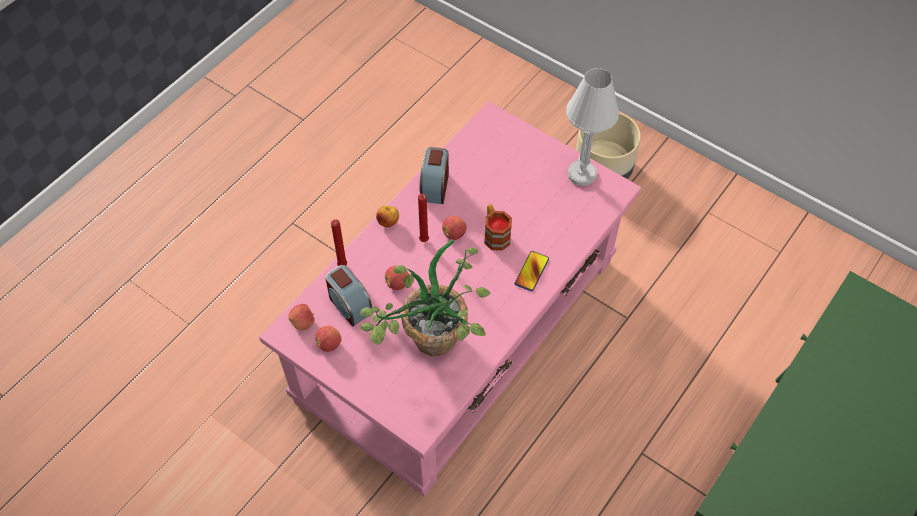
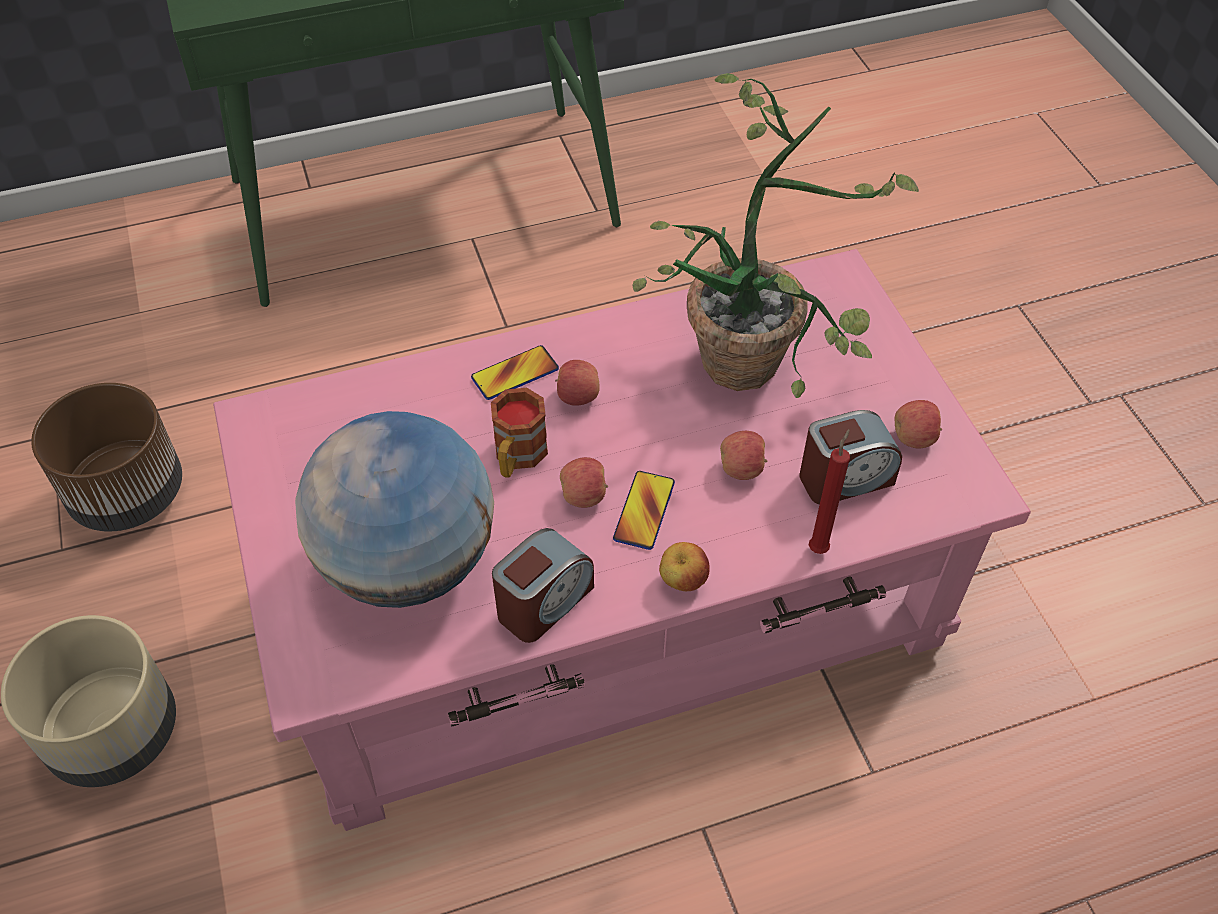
camera: 145 degrees left, 5 degrees down
(303, 322) = (941, 491): apple -> apple (577, 397)
(349, 304) = (845, 478): alarm clock -> alarm clock turned 75 degrees clockwise
(424, 241) = (644, 511): red candle -> phone
(497, 171) = (409, 563): none -> globe
(581, 174) = (277, 473): white table lamp -> none
(712, 248) = (128, 493): none -> brown planter

